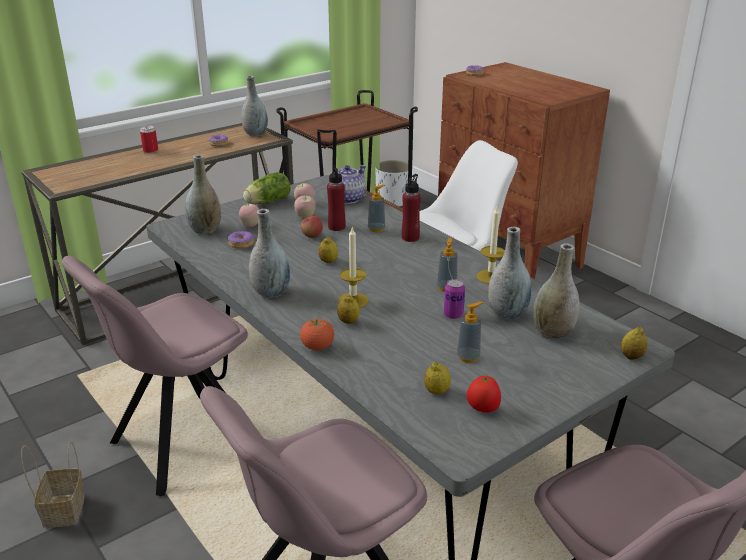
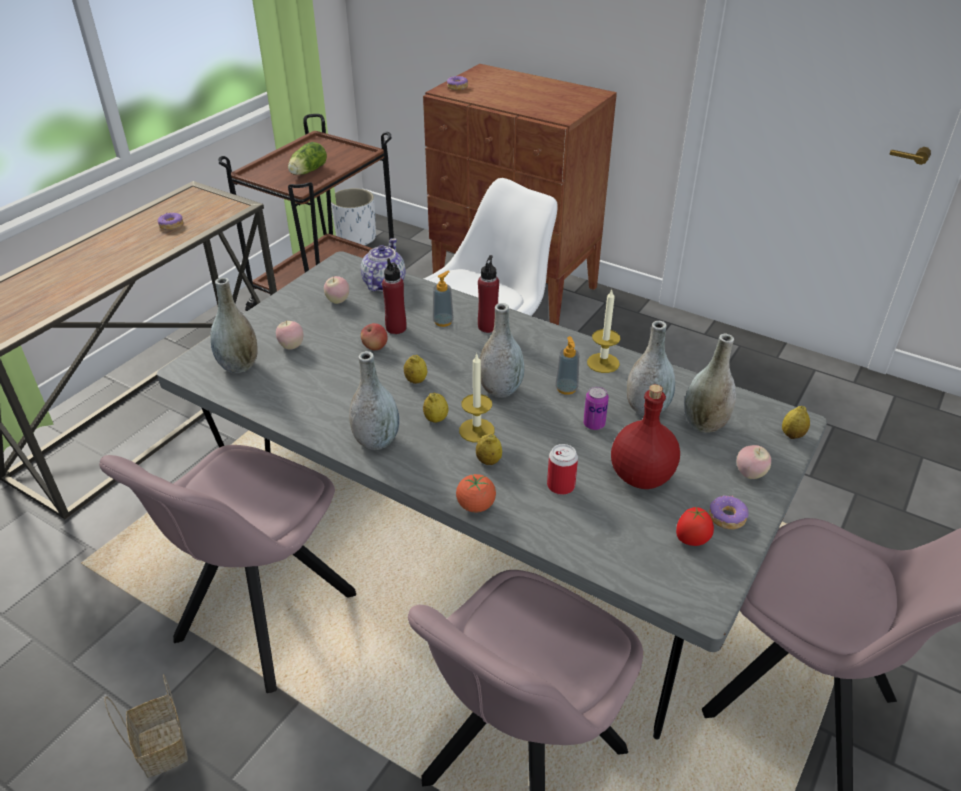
camera: 20 degrees left, 10 degrees up
(150, 151) = (85, 251): can -> can (561, 485)
(241, 244) = (296, 377): donut -> donut (726, 517)
(255, 134) = (211, 202): grey vase -> grey vase (500, 390)
(266, 202) = (289, 307): lettuce -> lettuce (307, 172)
(305, 216) = (350, 320): apple -> apple (749, 474)
(436, 391) = (634, 531): lemon -> lemon (436, 419)
(468, 357) = (640, 477): soap dispenser -> red bottle

